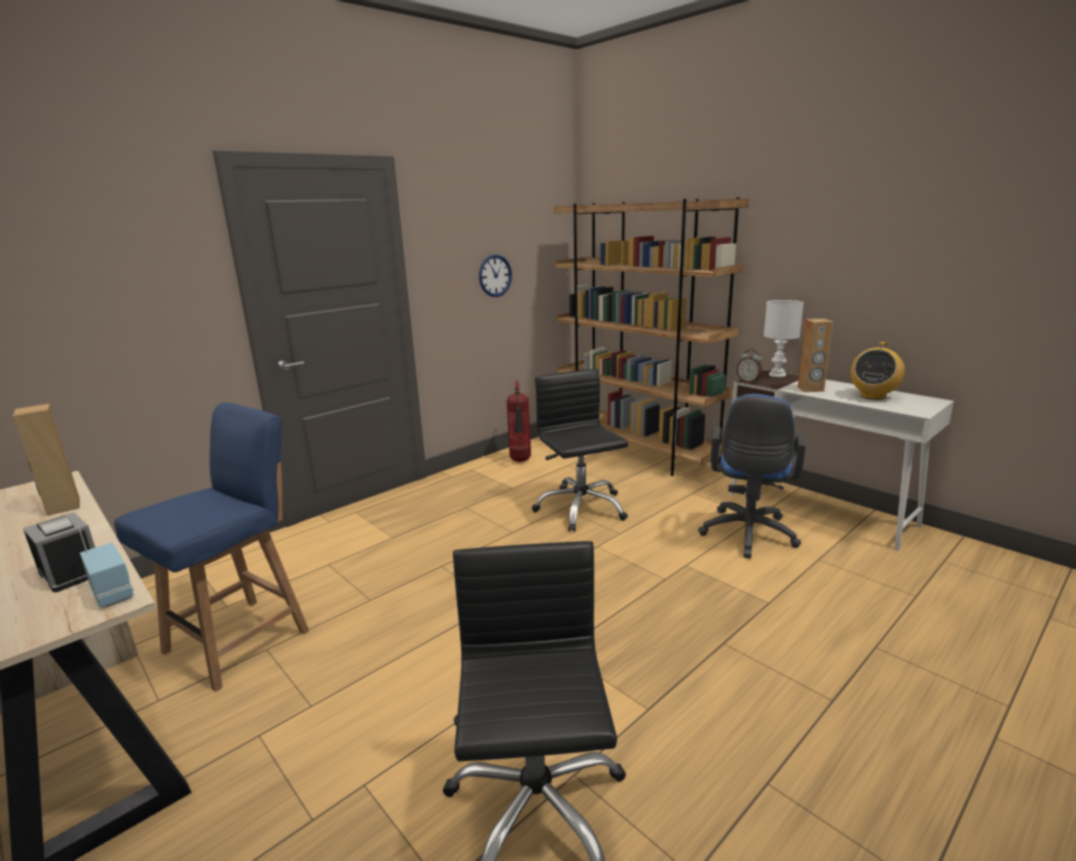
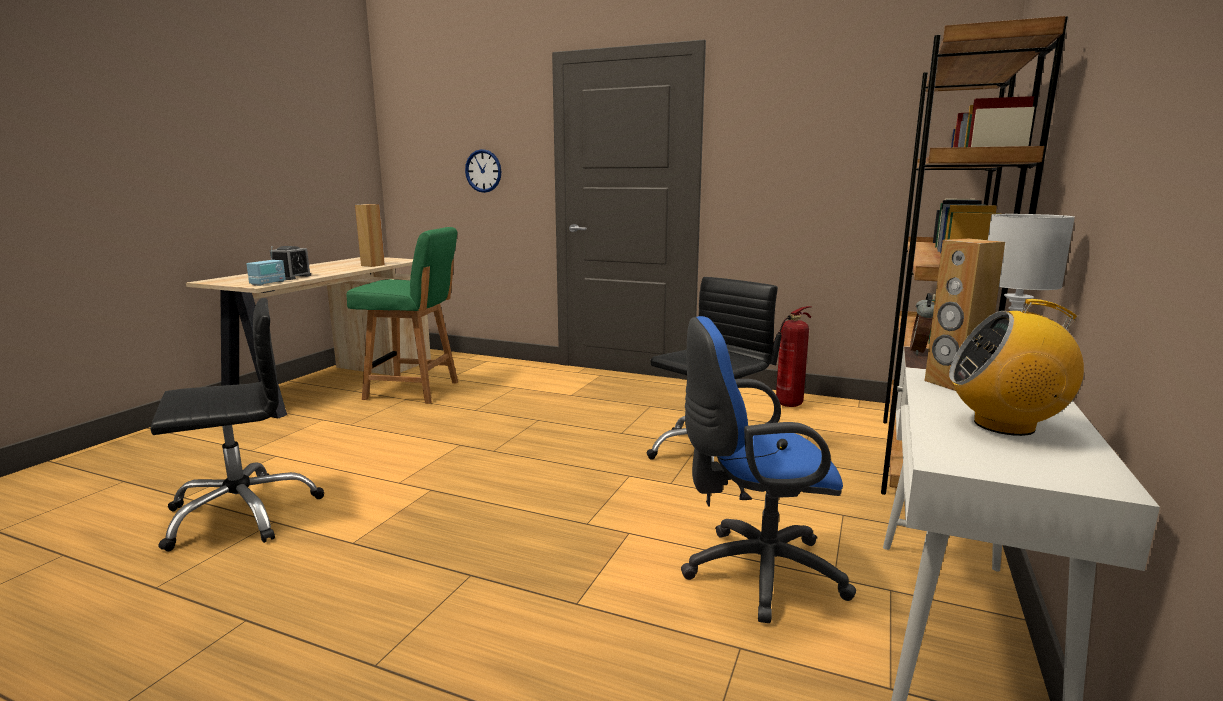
camera: 65 degrees right, 5 degrees down
(240, 639) = (414, 390): blue chair -> green chair
(495, 275) = (823, 174): wall clock -> wall clock (483, 171)

